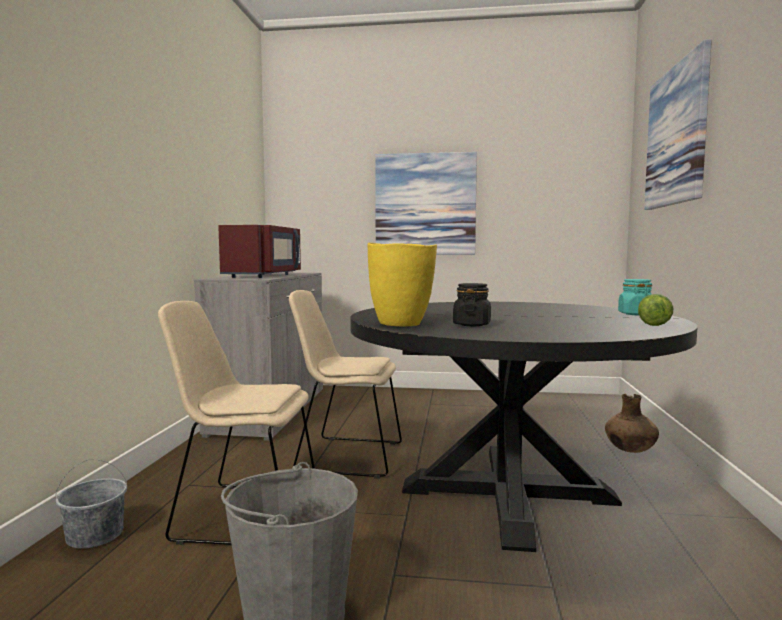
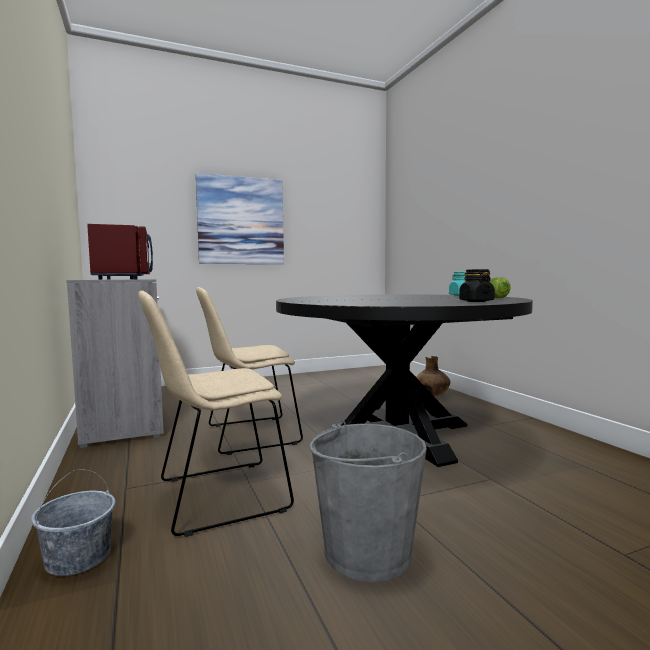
camera: 30 degrees left, 0 degrees up
(401, 324) = (356, 303): yellow vase -> none
(472, 325) = (404, 301): black jar -> black jar (476, 301)
(676, 136) = (438, 180): picture -> none

